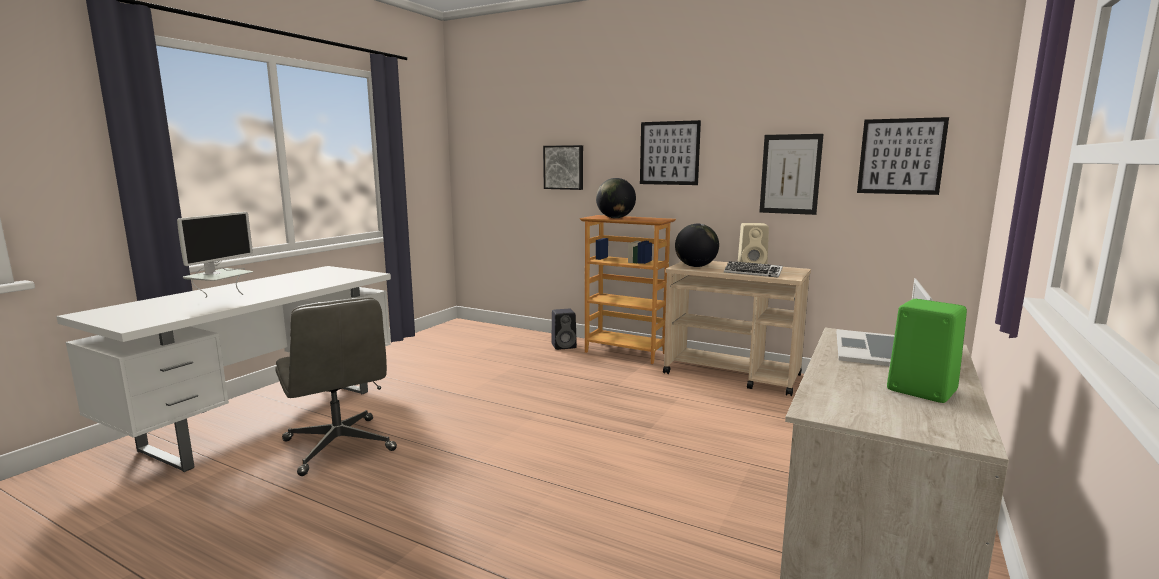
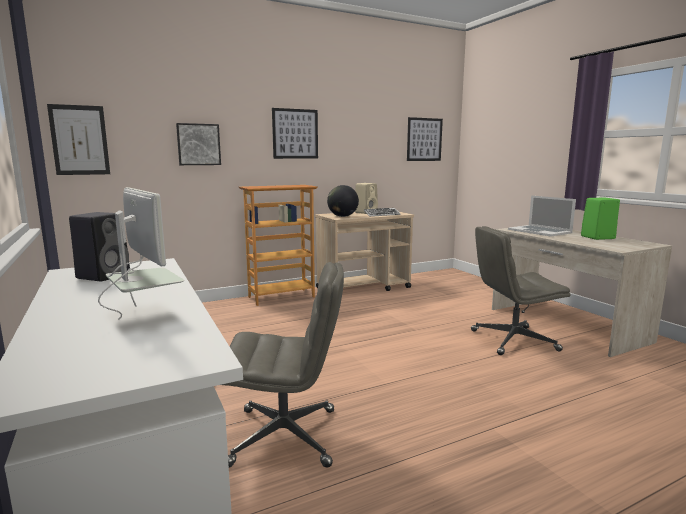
camera: 55 degrees left, 0 degrees up
(564, 346) = (231, 307): black speaker -> black speaker (104, 275)
(615, 218) = (270, 186): globe -> none
(707, 511) = (512, 340): none -> grey office chair
(790, 174) = (373, 150): picture -> picture (79, 140)

